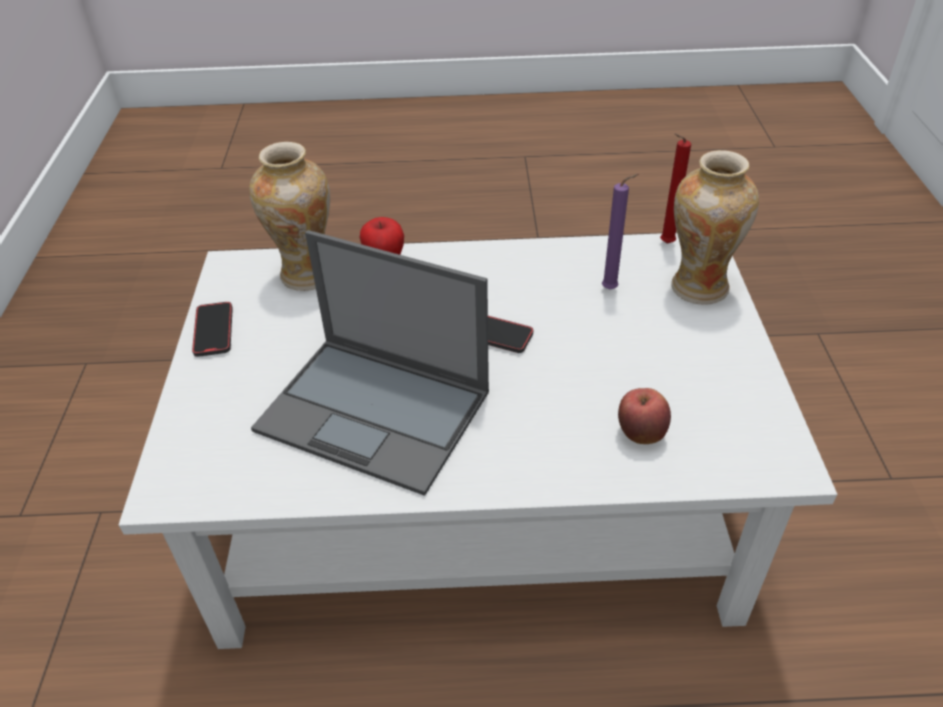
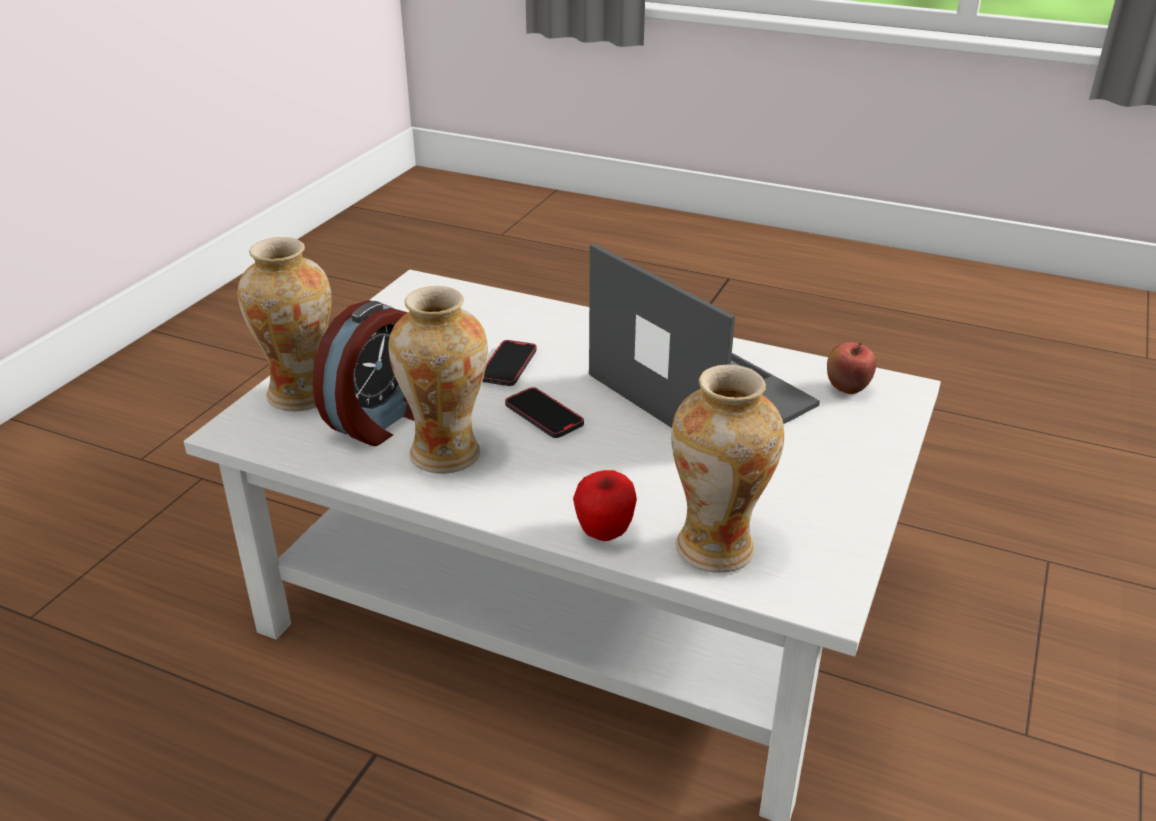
camera: 155 degrees left, 10 degrees down
(214, 331) = (852, 510): phone -> phone (508, 366)
(535, 278) = (446, 454): none -> vase
(612, 289) = (383, 419): purple candle -> alarm clock
(640, 434) = (495, 322): apple -> apple (846, 390)
(664, 244) = (264, 445): red candle -> none

